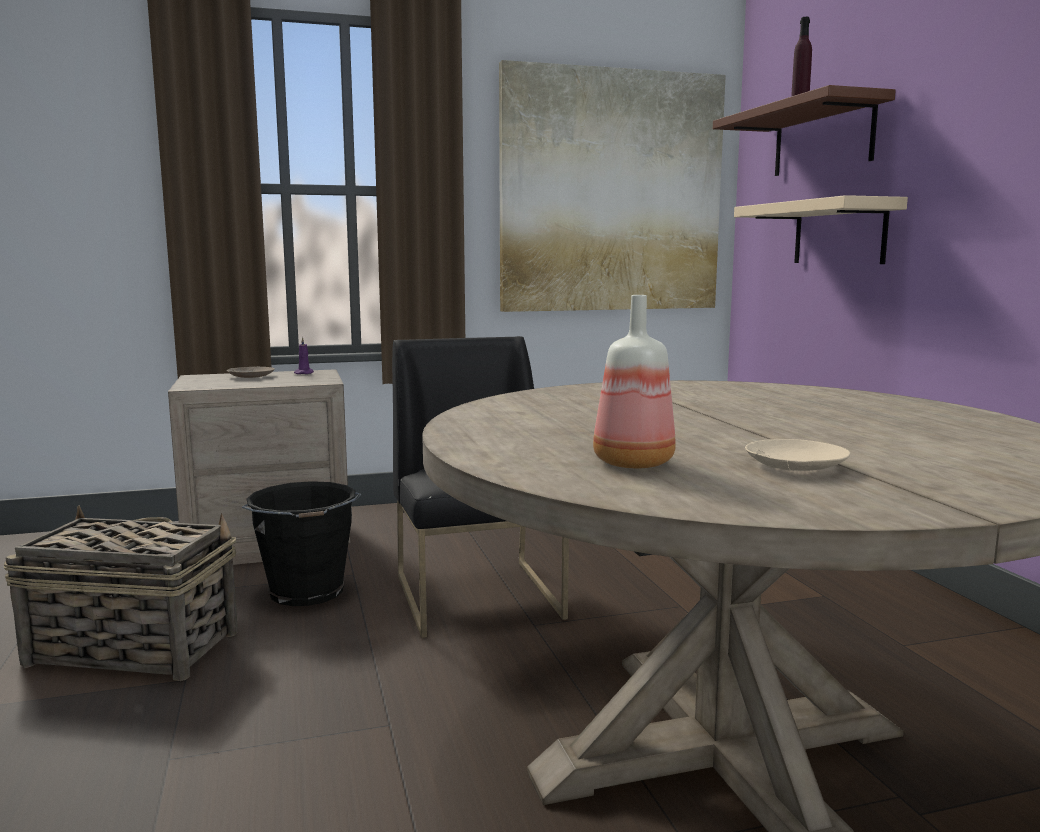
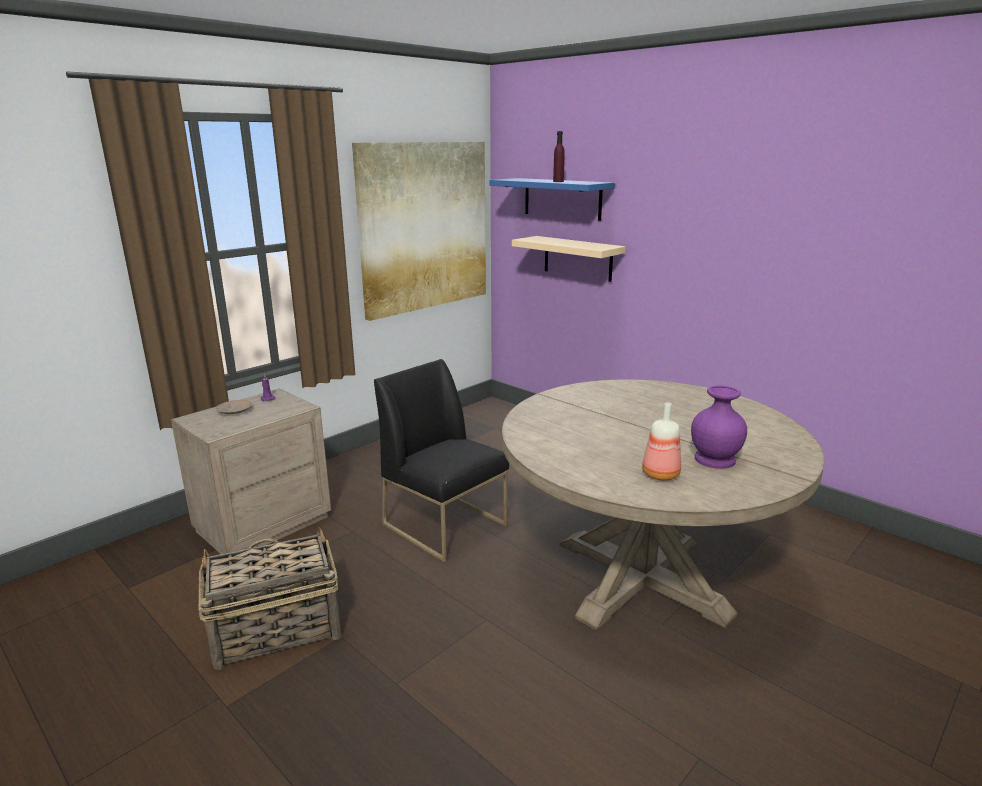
camera: 30 degrees left, 10 degrees up
(307, 593) = (339, 554): black bucket -> none
(794, 465) = (716, 460): beige plate -> purple vase
(822, 138) = (562, 198): brown shelf -> blue shelf

